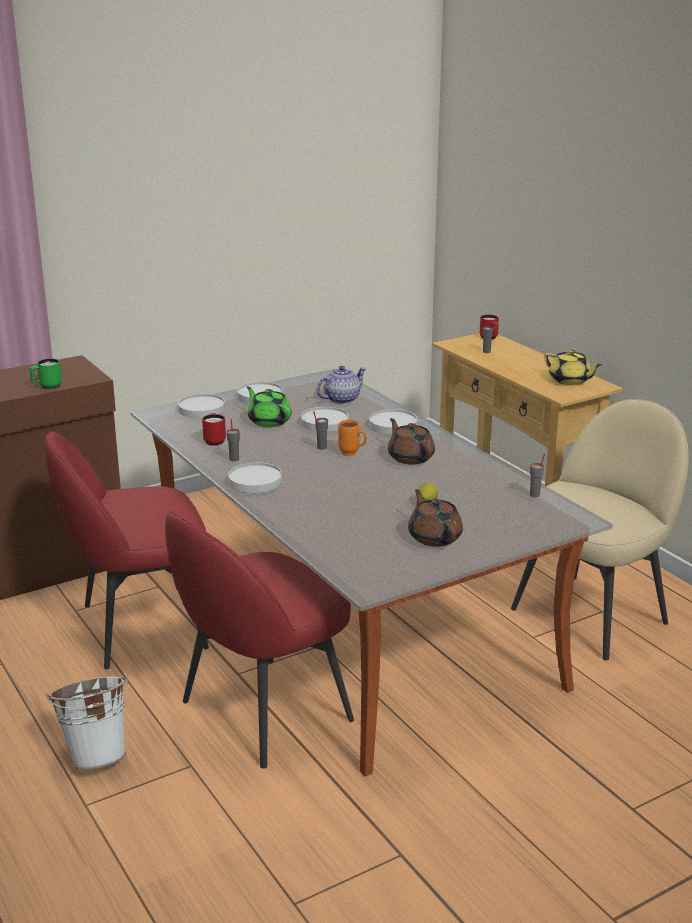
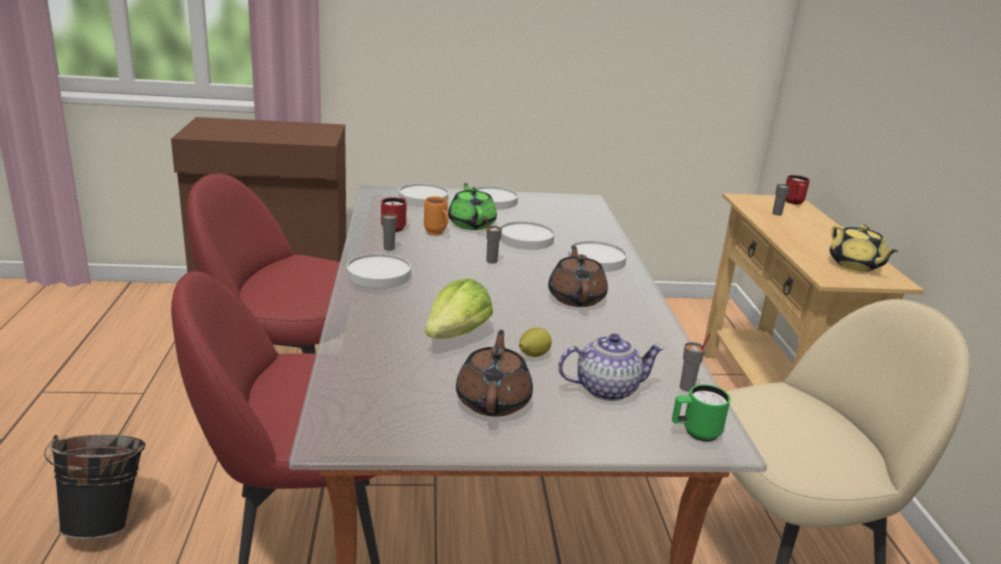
camera: 25 degrees right, 0 degrees up
(47, 387) = (272, 139): green mug -> green mug (695, 433)
(96, 755) = (107, 521): white bucket -> black bucket
(341, 399) = (570, 222): teapot -> teapot (605, 389)
(352, 453) = (516, 276): orange mug -> orange mug (437, 234)
(364, 506) = (457, 335): none -> lettuce

